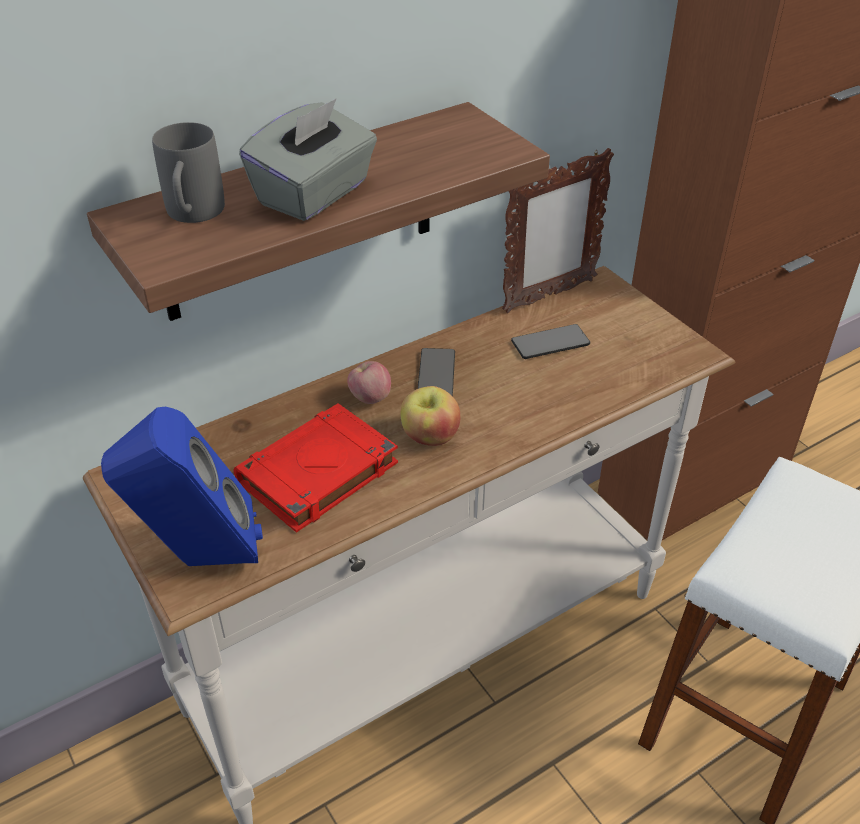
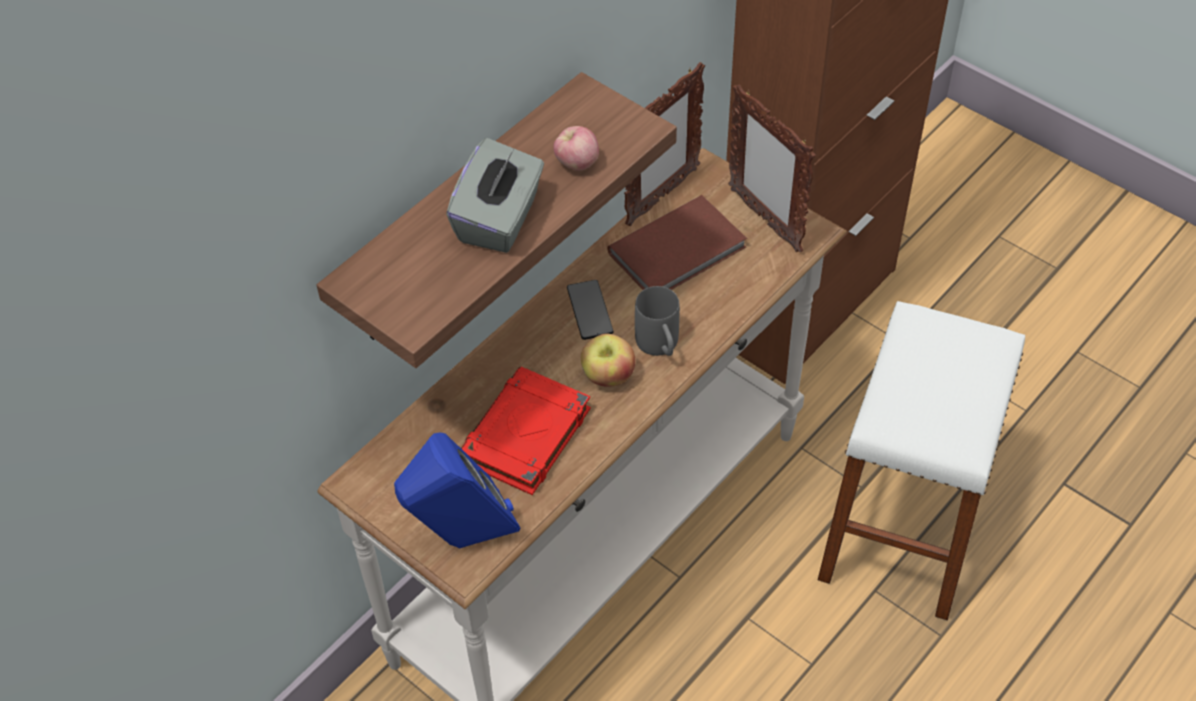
camera: 15 degrees left, 10 degrees up
(193, 216) = (410, 267): grey mug -> grey mug (660, 347)
(370, 398) = (539, 349): apple -> apple (576, 164)
(550, 343) = (680, 251): phone -> brown book
(648, 333) = (764, 219): none -> picture frame

